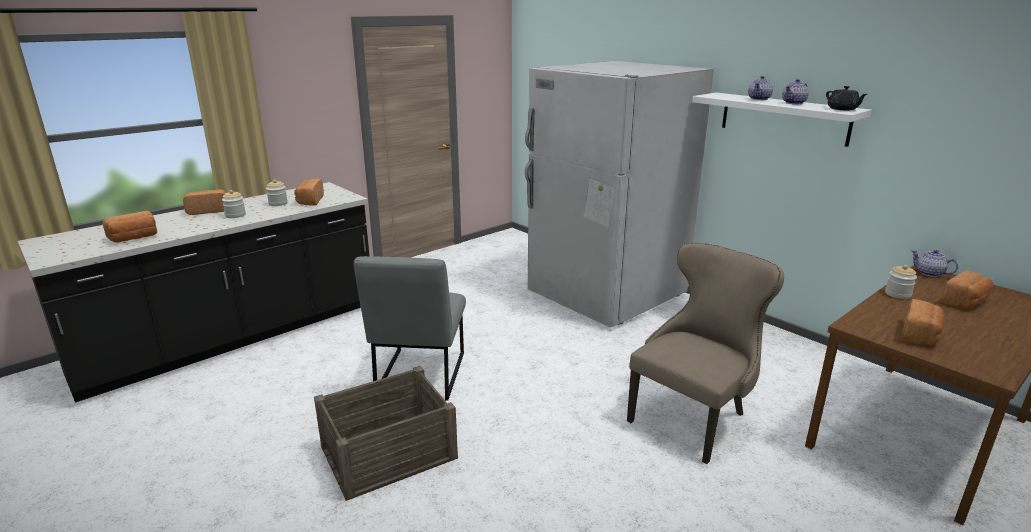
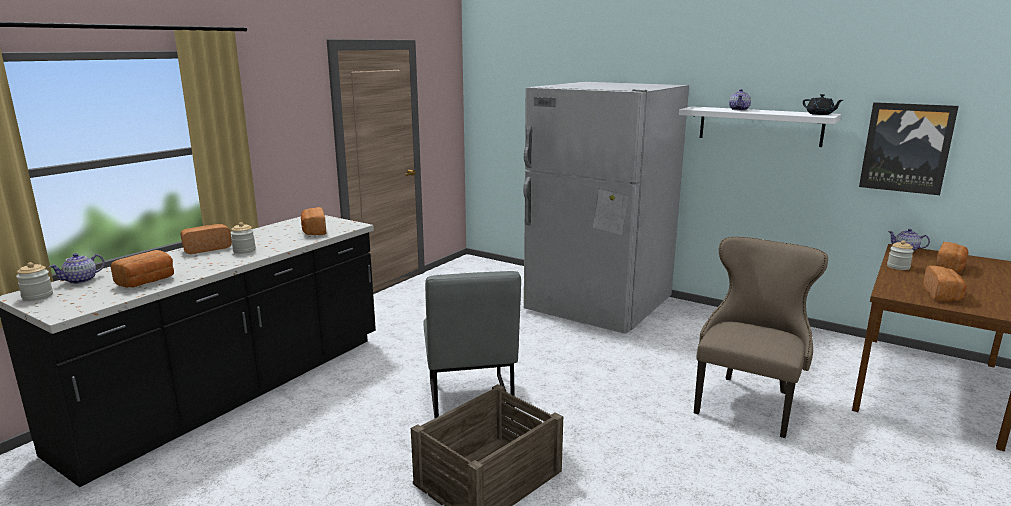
camera: 15 degrees left, 5 degrees down
(278, 203) = (280, 236): jar -> jar (37, 296)
(794, 103) = (773, 111): teapot -> teapot (81, 280)
(943, 154) = (906, 148): none -> picture

